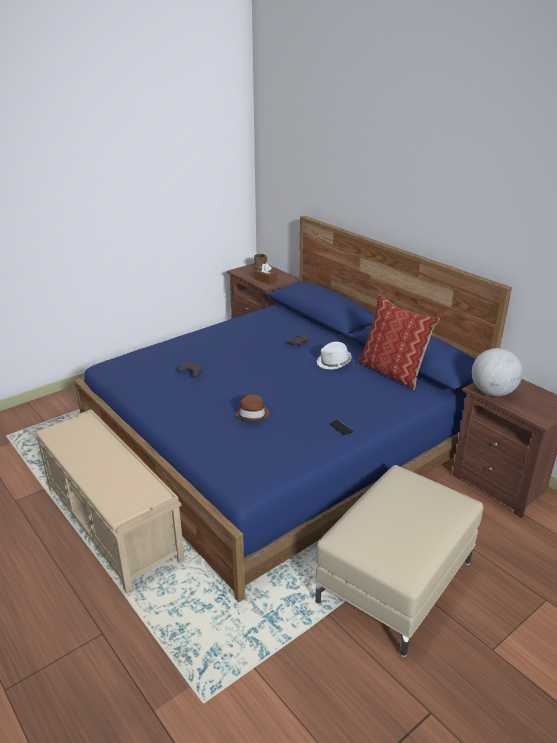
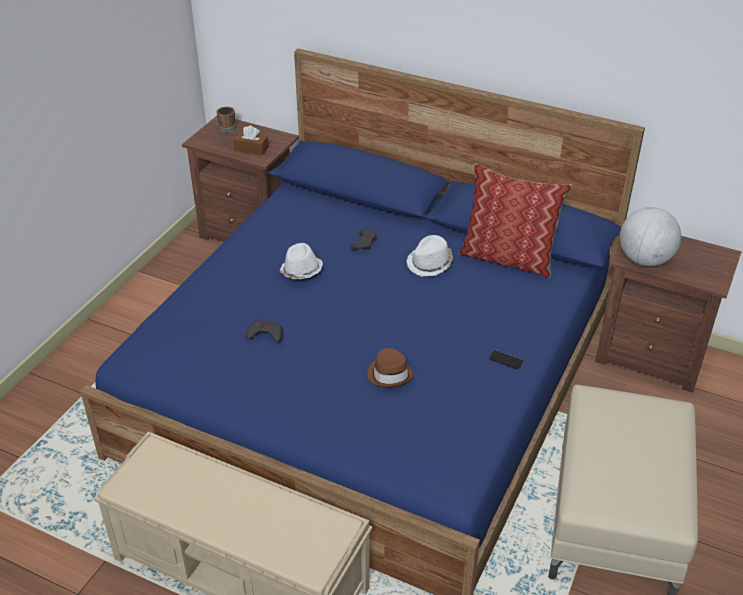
camera: 25 degrees left, 10 degrees up
(244, 347) = (301, 271): none -> white hat

